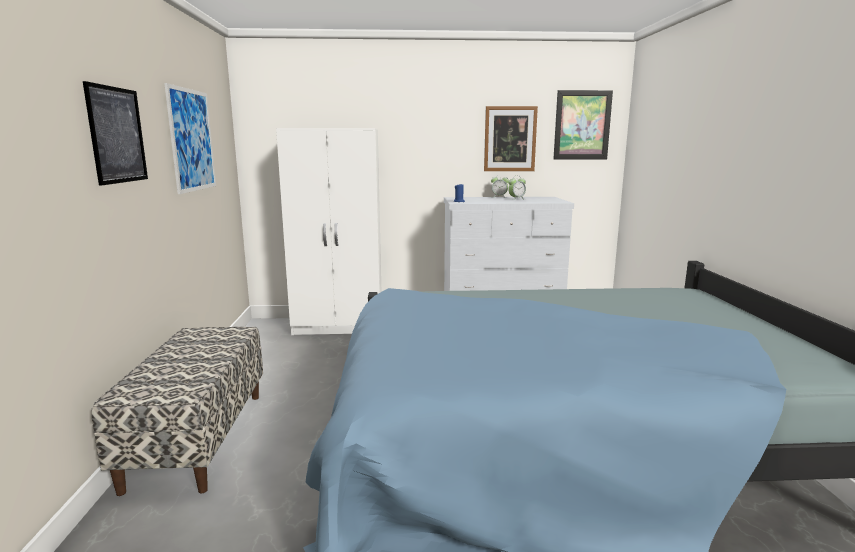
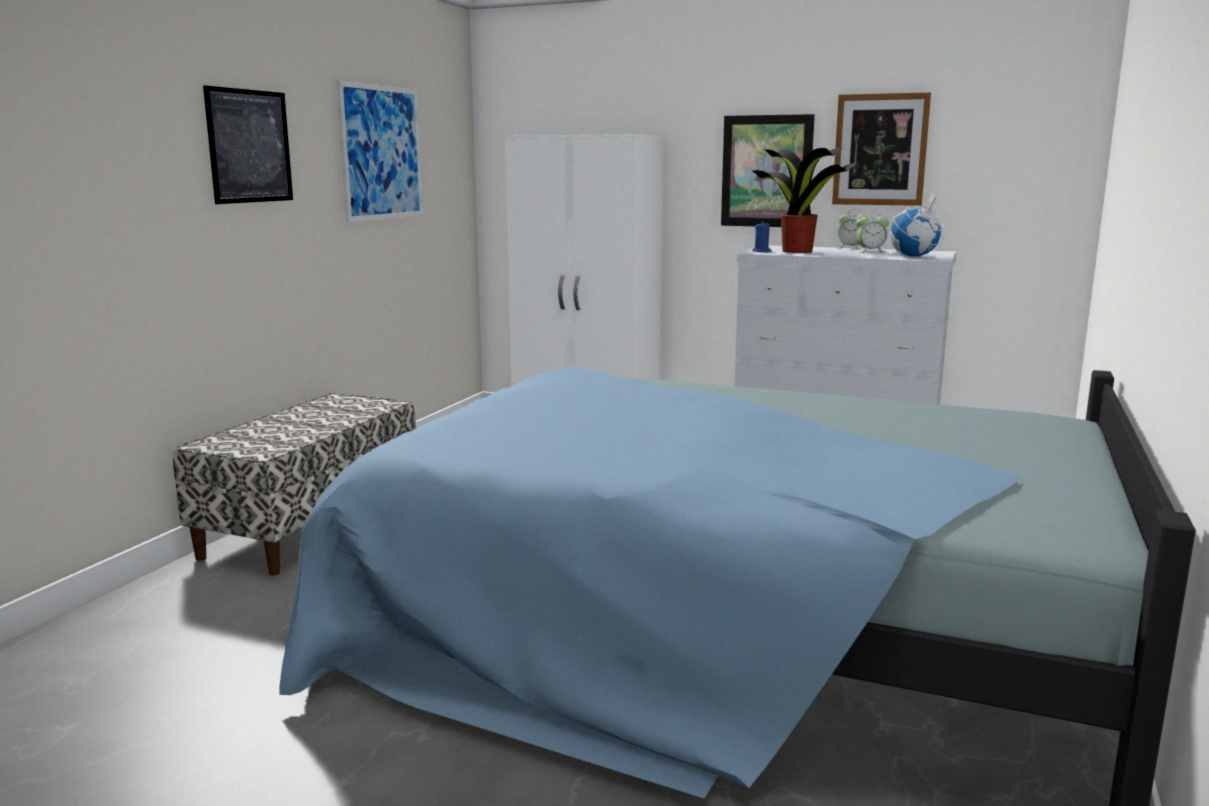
camera: 25 degrees right, 0 degrees up
(477, 200) = (796, 251): none -> potted plant
(547, 201) = (914, 256): none -> globe
(582, 125) = (1017, 124): picture -> picture (766, 171)

